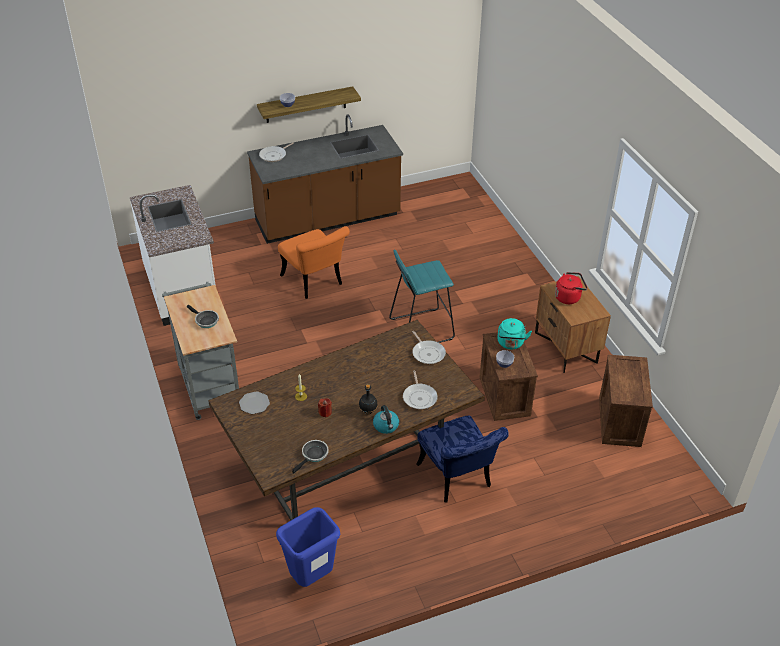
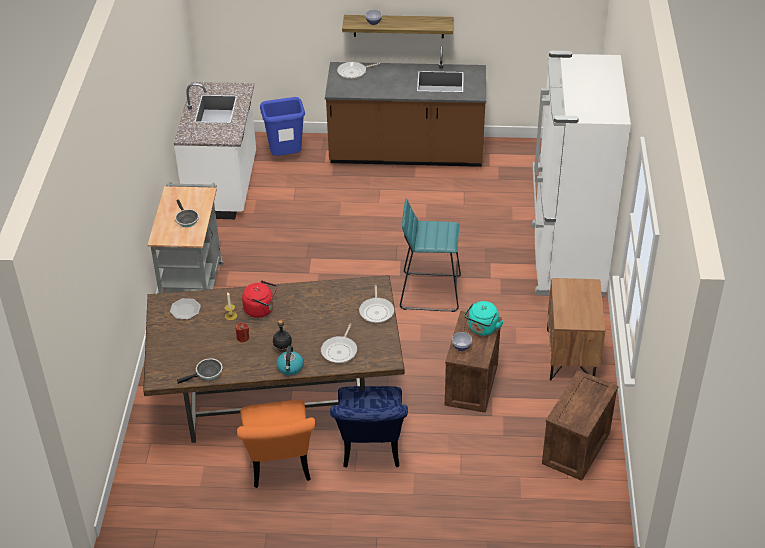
camera: 25 degrees right, 0 degrees up
(312, 578) = (179, 492): blue trash can -> blue trash can (286, 157)
(315, 282) = (353, 215): orange chair -> orange chair (279, 467)
(512, 272) = (565, 260): none -> white fridge
(569, 297) = (573, 299): red kettle -> red kettle (261, 309)

